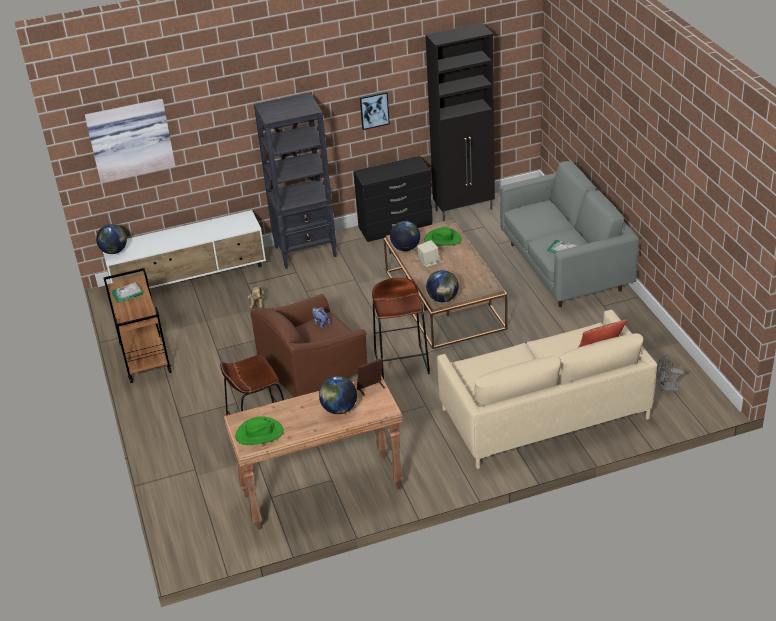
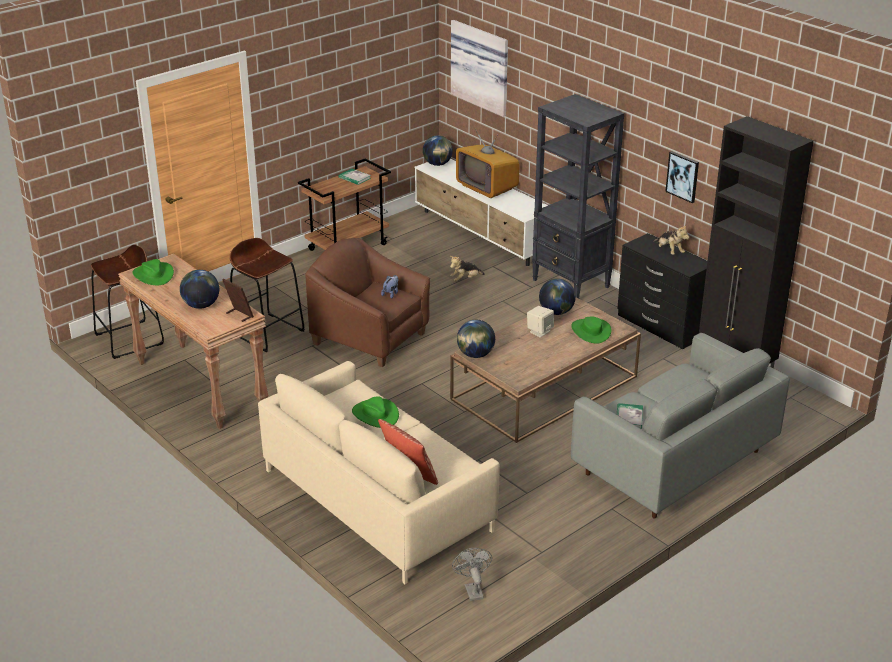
camera: 65 degrees right, 5 degrees down
(183, 234) = (487, 187): none -> television
(387, 168) = (669, 251): none -> plush toy
(402, 362) = (417, 385): brown stool -> brown stool (130, 339)
(510, 360) = (375, 414): none -> green hat

